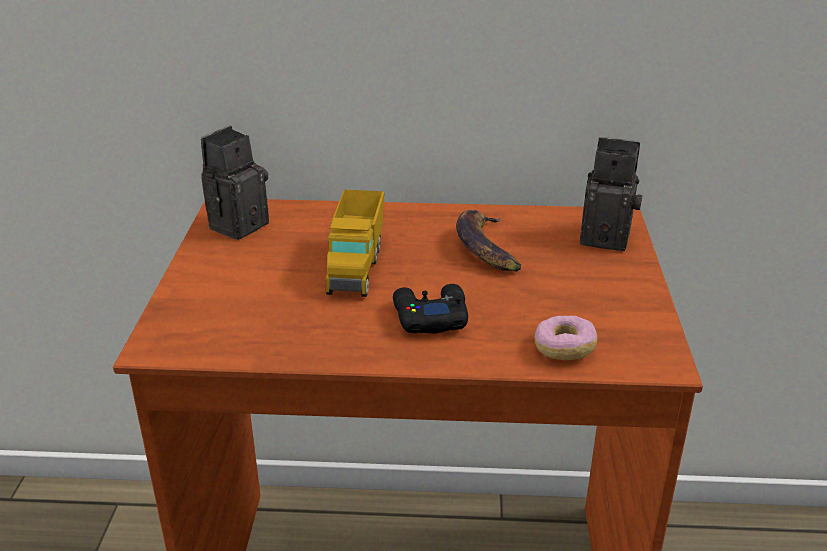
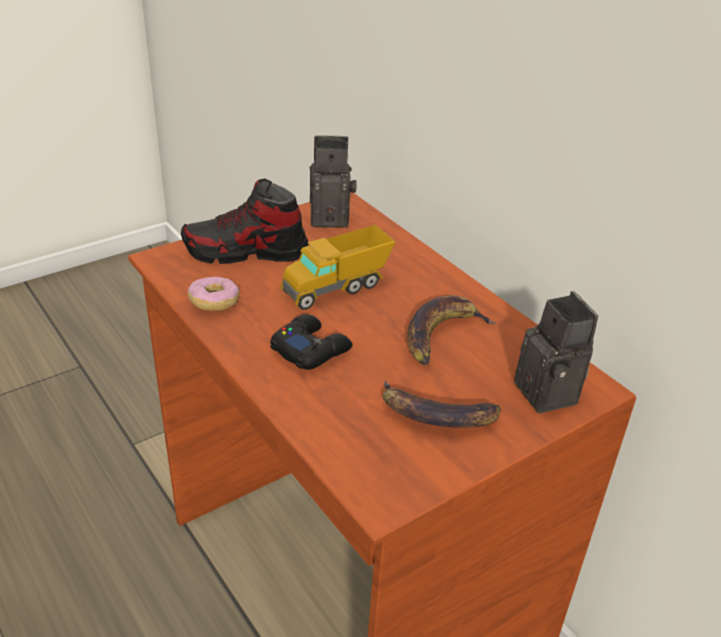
camera: 50 degrees right, 5 degrees up
(225, 291) = (246, 252): none -> shoe
(564, 349) = (340, 435): donut -> donut (214, 303)
(583, 294) = (436, 415): none -> banana

